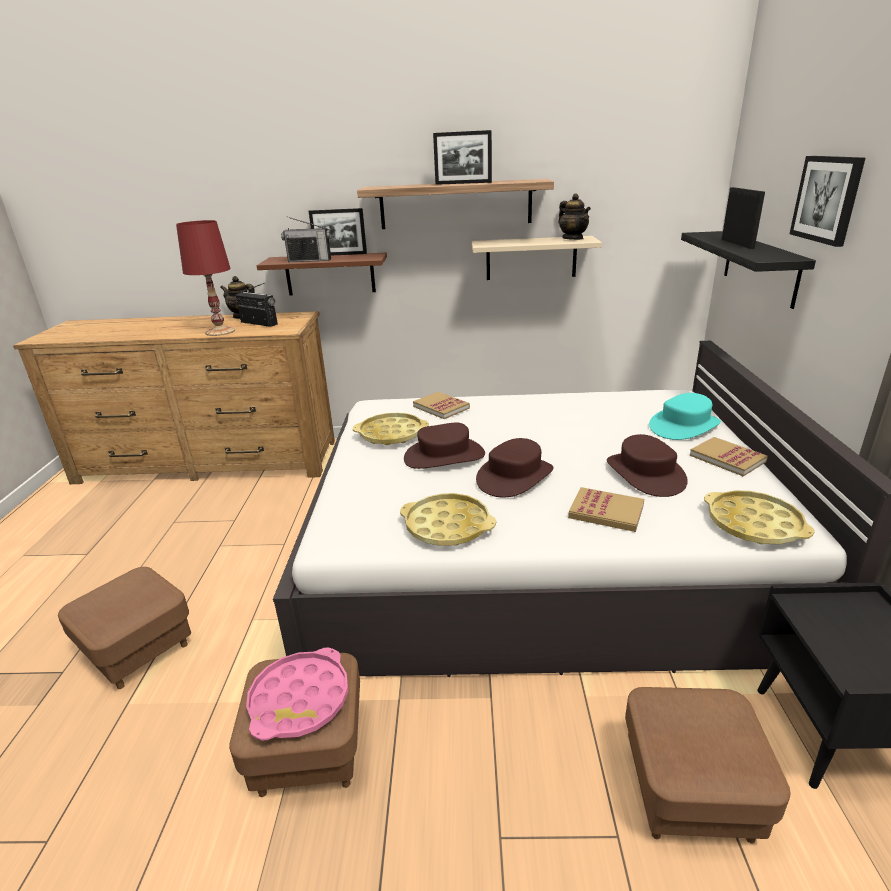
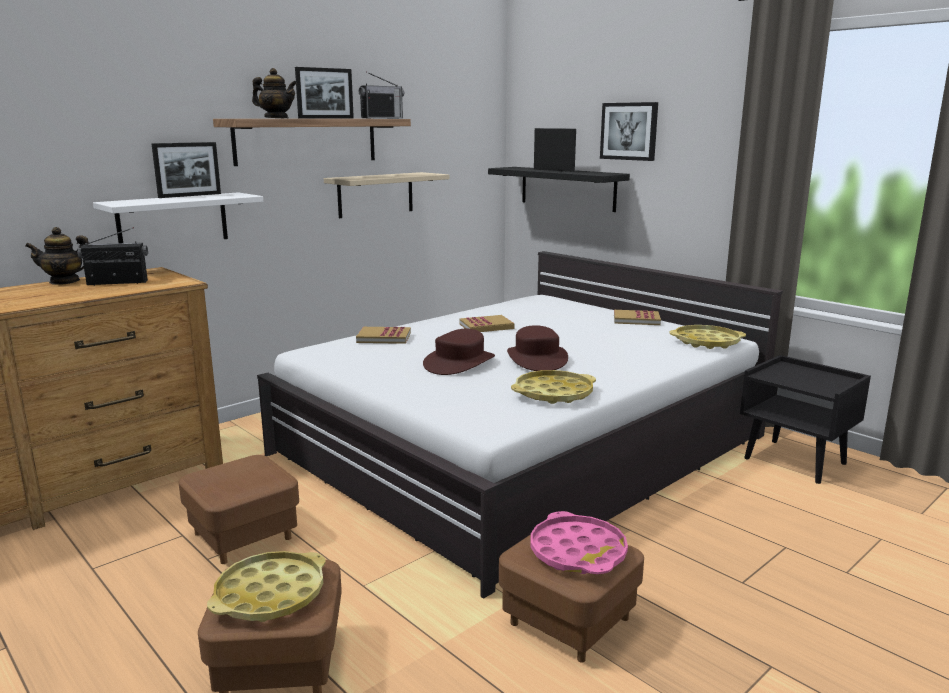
camera: 45 degrees left, 10 degrees down
(220, 331) = (83, 294): red table lamp -> none
(310, 260) = (173, 200): radio -> radio (382, 118)
(330, 274) = (173, 220): brown shelf -> white shelf
(391, 434) = (382, 362): yellow tray -> yellow tray (270, 594)
(573, 239) = (416, 173): teapot -> teapot (276, 118)
(606, 512) = (628, 359): book -> book (486, 326)
(645, 474) = (610, 337): brown hat -> none
(684, 425) = (580, 310): turquoise hat -> none
(690, 792) = (783, 513): brown ottoman -> brown ottoman (243, 536)

